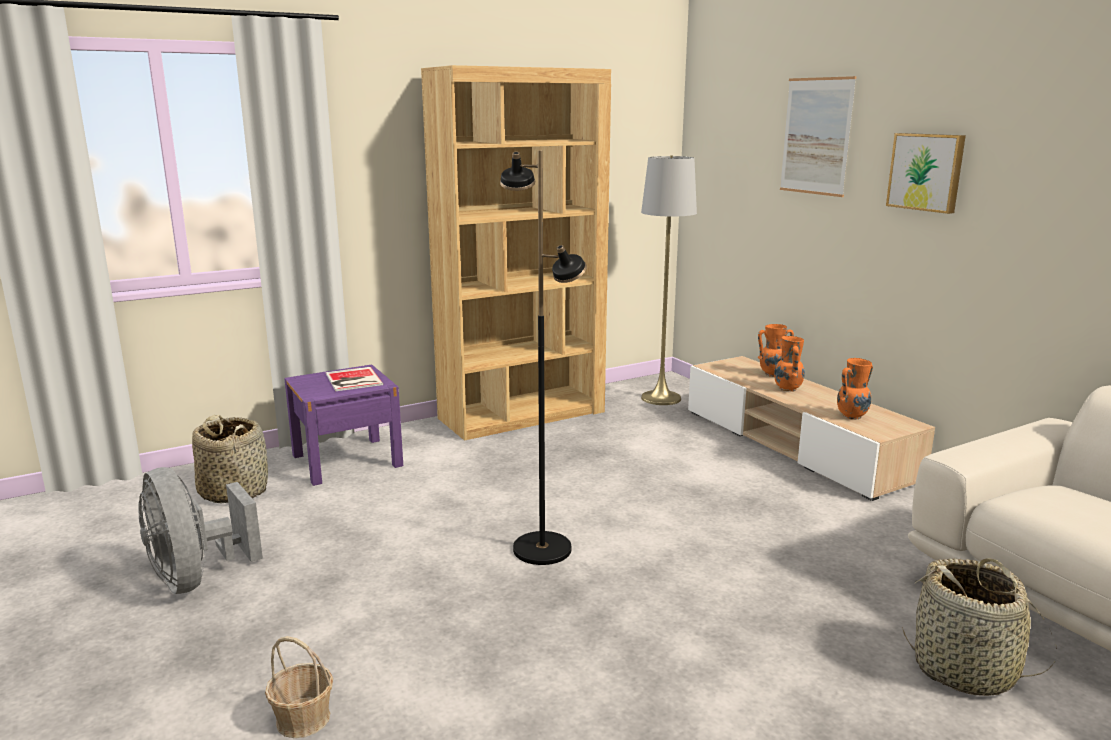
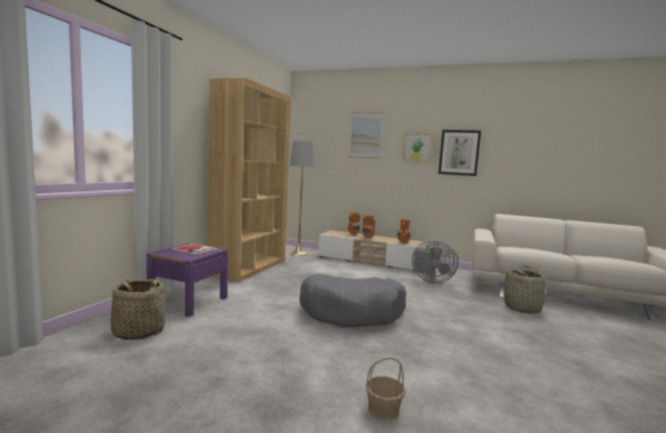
camera: 40 degrees left, 10 degrees down
(196, 578) = (197, 378): grey fan -> grey fan (430, 280)
(542, 549) = (352, 312): black floor lamp -> grey dog bed
(1029, 191) = (459, 152): none -> picture

